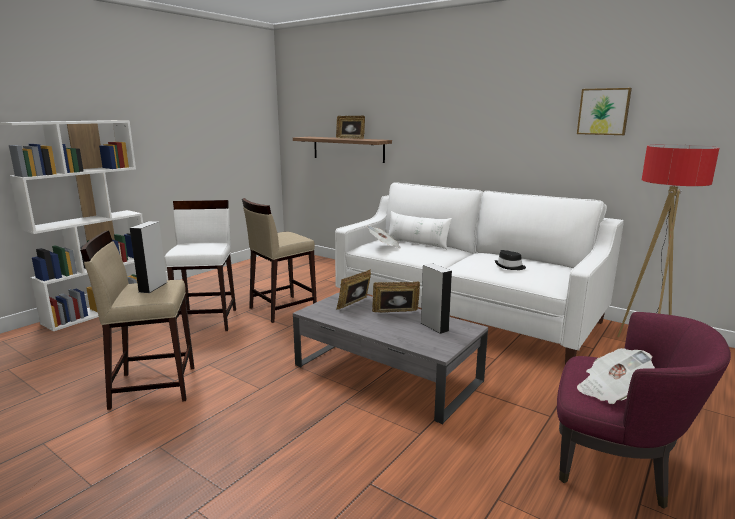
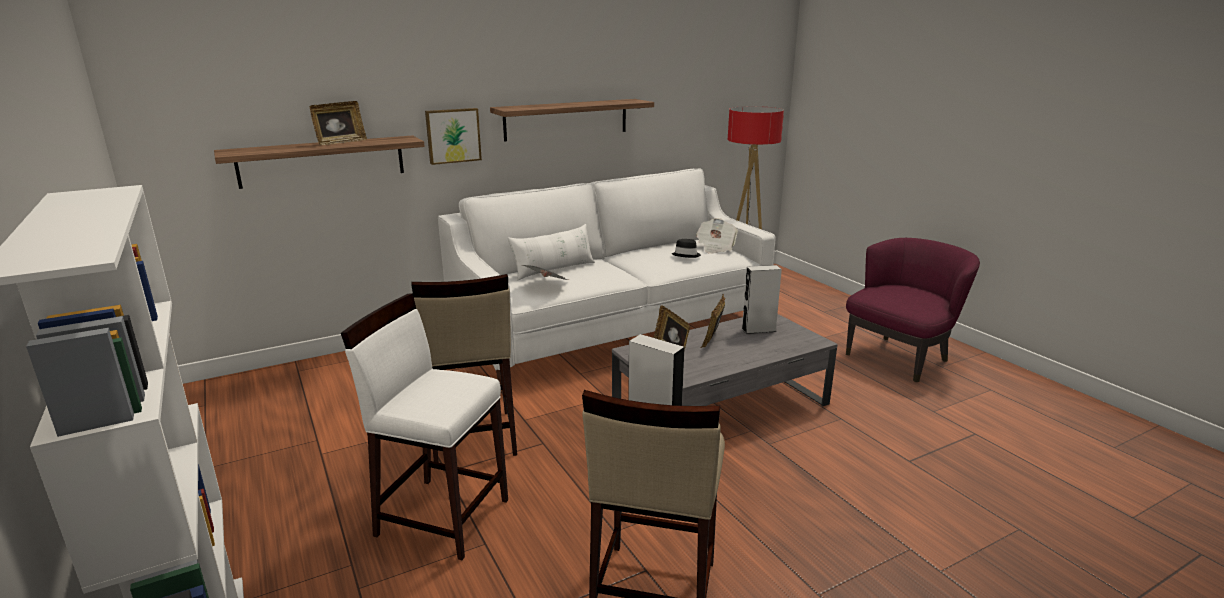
camera: 65 degrees left, 5 degrees up
(495, 140) = (566, 119): none -> shelf
(603, 111) = (668, 79): picture -> picture (453, 135)
(612, 391) = (918, 302): newspaper -> newspaper (715, 247)

